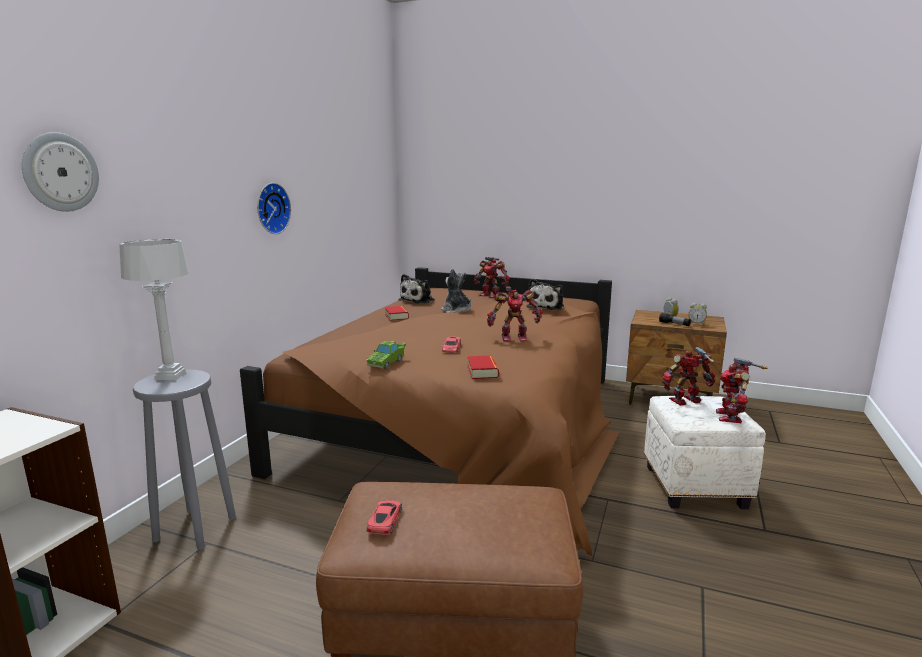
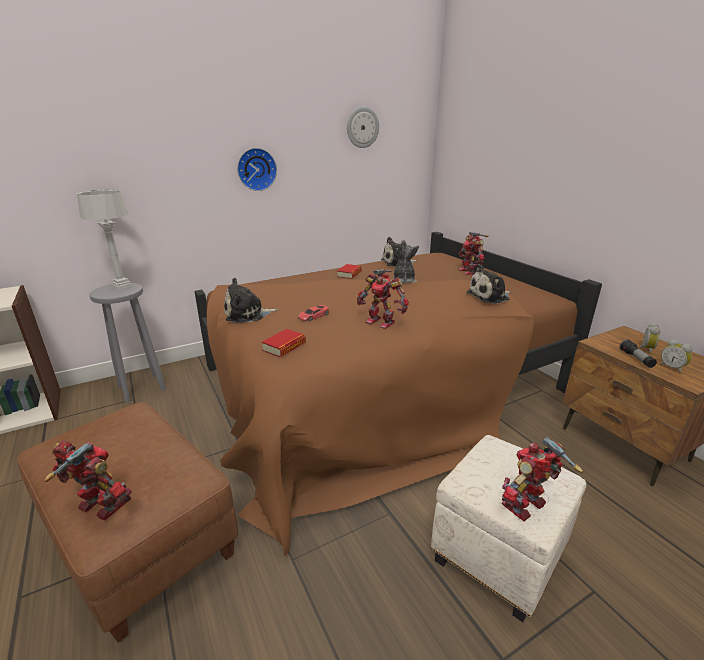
camera: 40 degrees right, 10 degrees up
(60, 172) = (52, 140): wall clock -> wall clock (362, 127)
(385, 520) = (85, 439): red toy car -> none
(387, 362) = (247, 314): green toy car -> plush toy
(686, 401) = (508, 459): toy robot -> toy robot (100, 508)

